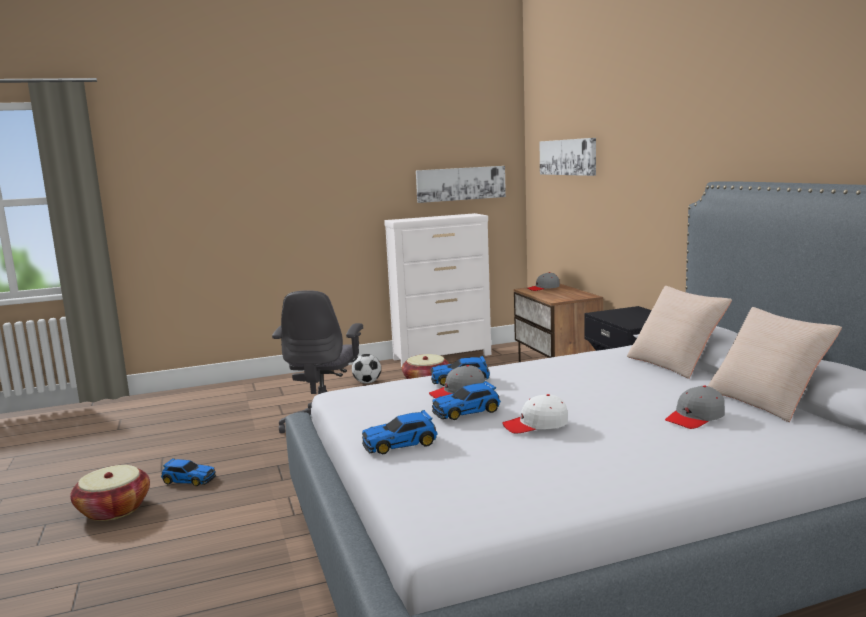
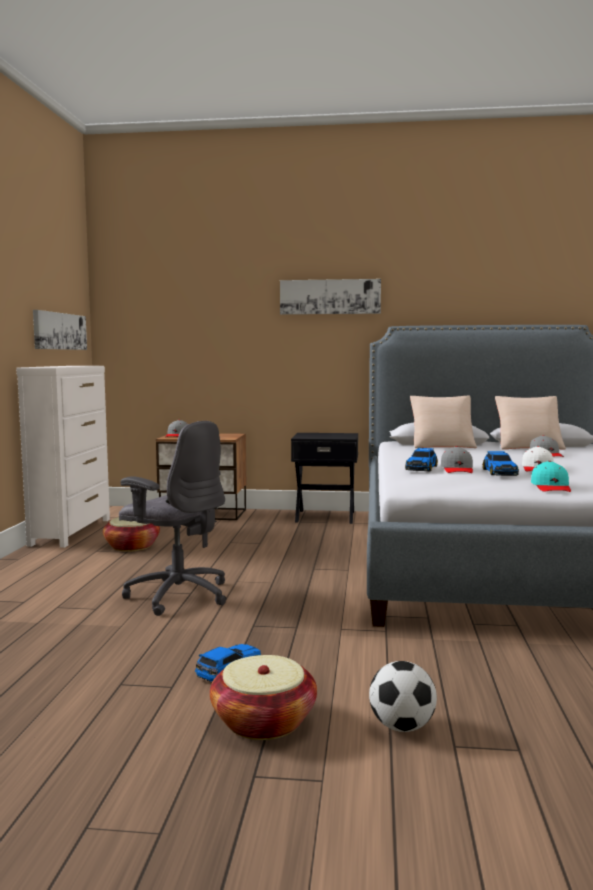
camera: 65 degrees left, 5 degrees down
(367, 382) = (77, 564): football -> football (402, 727)
(401, 443) = (551, 487): toy car -> turquoise cap
(568, 157) = (180, 310): picture -> picture (330, 297)

